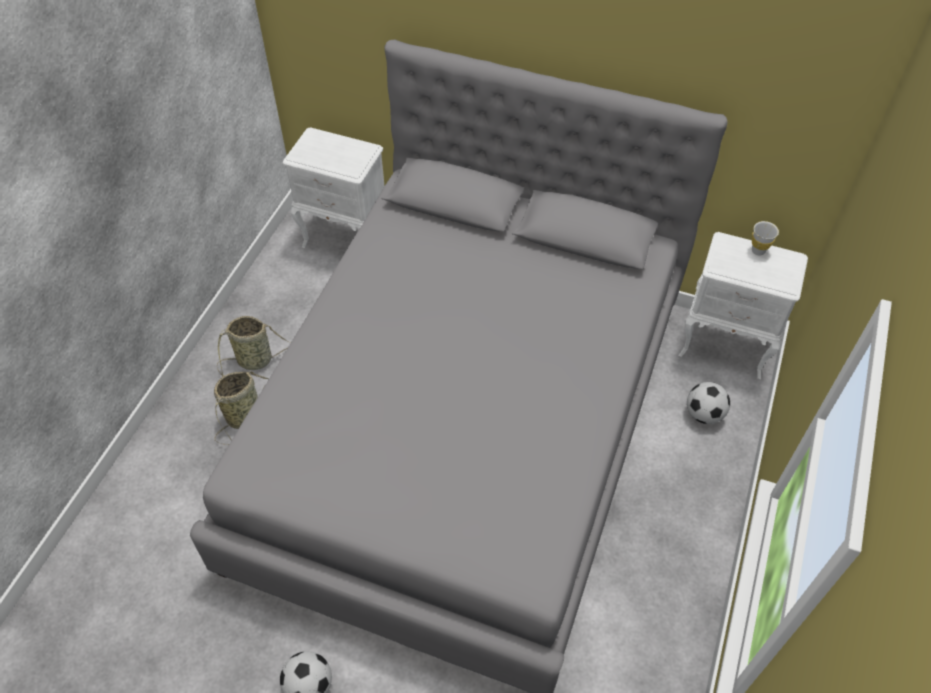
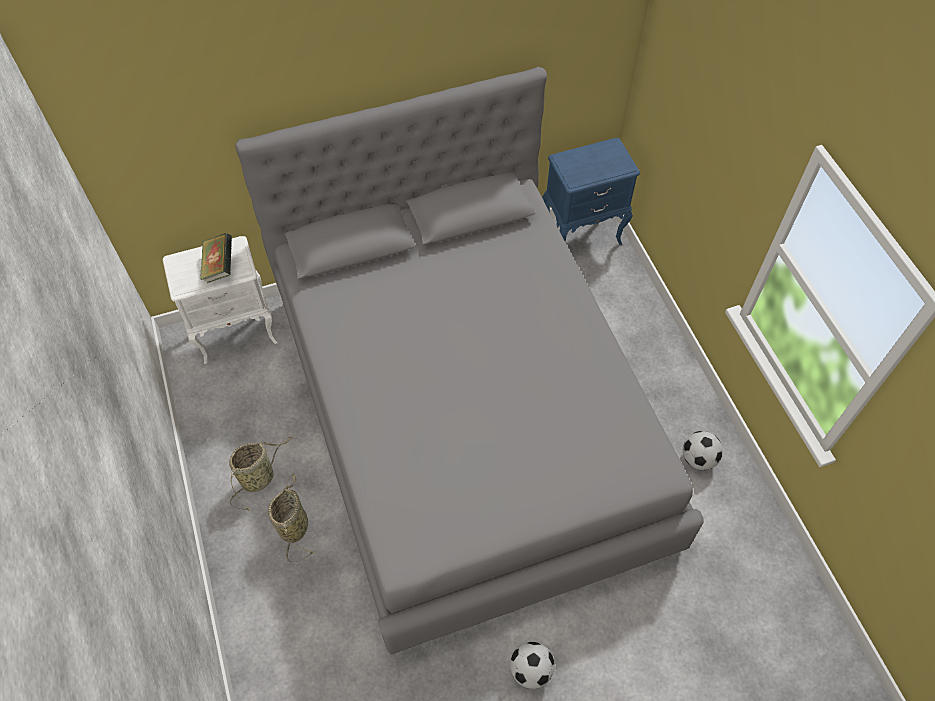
camera: 40 degrees left, 5 degrees up
(339, 158) = (219, 267): none -> book
(704, 414) = (609, 293): football -> football (698, 458)
(725, 347) = (582, 236): white nightstand -> blue nightstand
(758, 250) = (587, 153): white cup -> none

